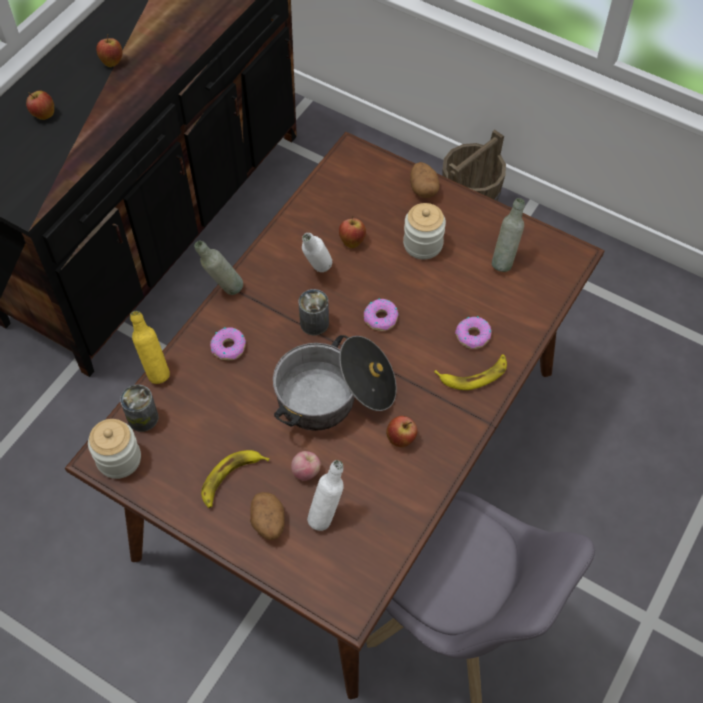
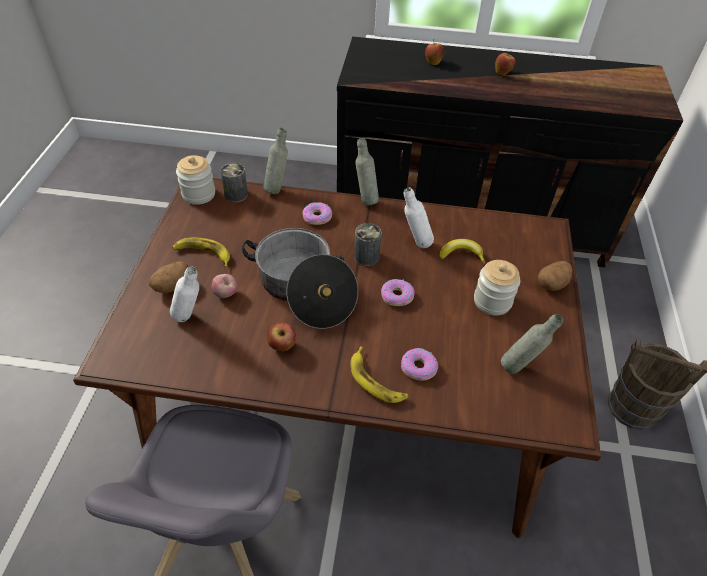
camera: 65 degrees right, 10 degrees down
(155, 370) = (277, 188): yellow bottle -> grey bottle
(352, 241) = (461, 254): apple -> banana

